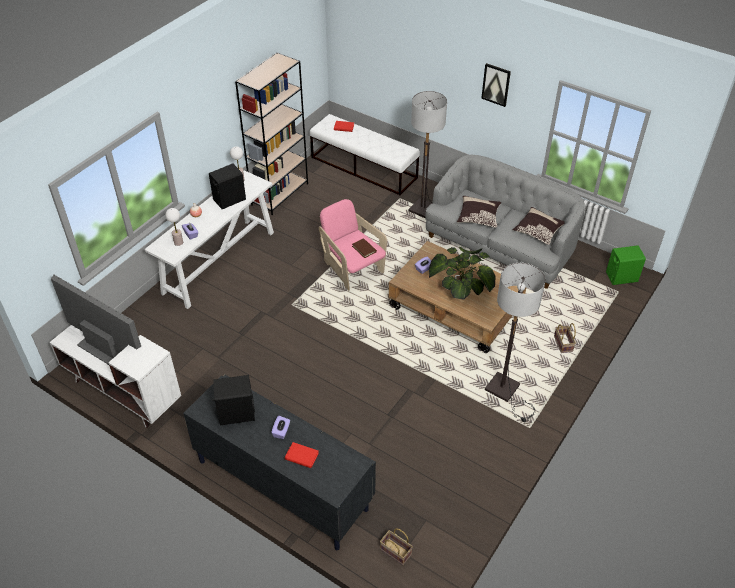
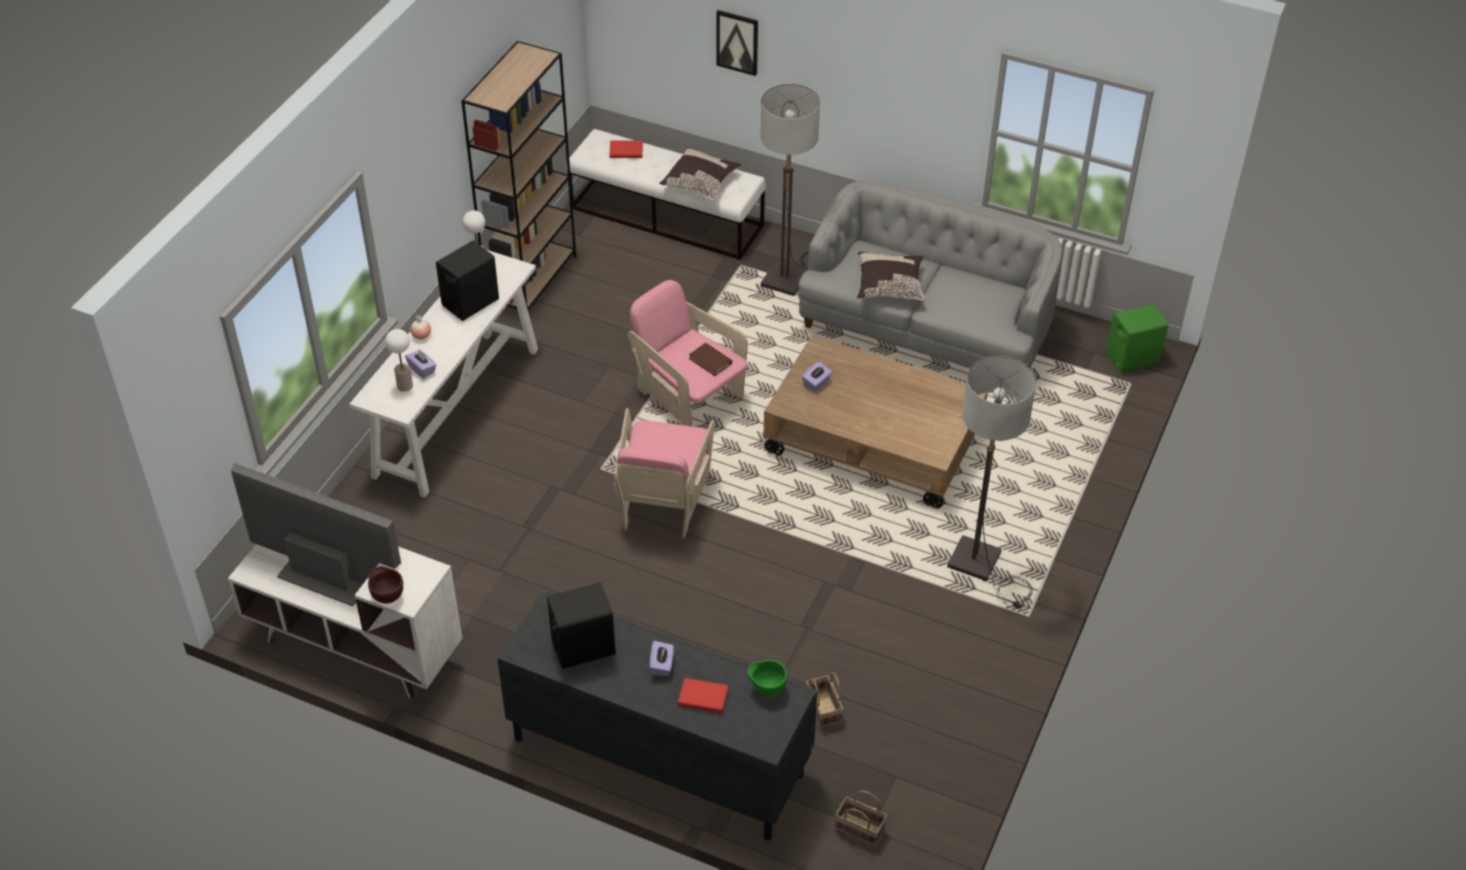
camera: 10 degrees left, 0 degrees up
(127, 365) = (387, 596): none -> brown bowl
(323, 328) = (663, 500): none -> pink armchair
(343, 456) = (766, 689): none -> green bowl
(462, 287) = (885, 405): potted plant -> none
(496, 84) = (895, 63): picture -> picture (737, 42)
(538, 231) = (992, 299): pillow -> pillow (700, 183)
(564, 344) = (1058, 479): basket -> basket (824, 710)

